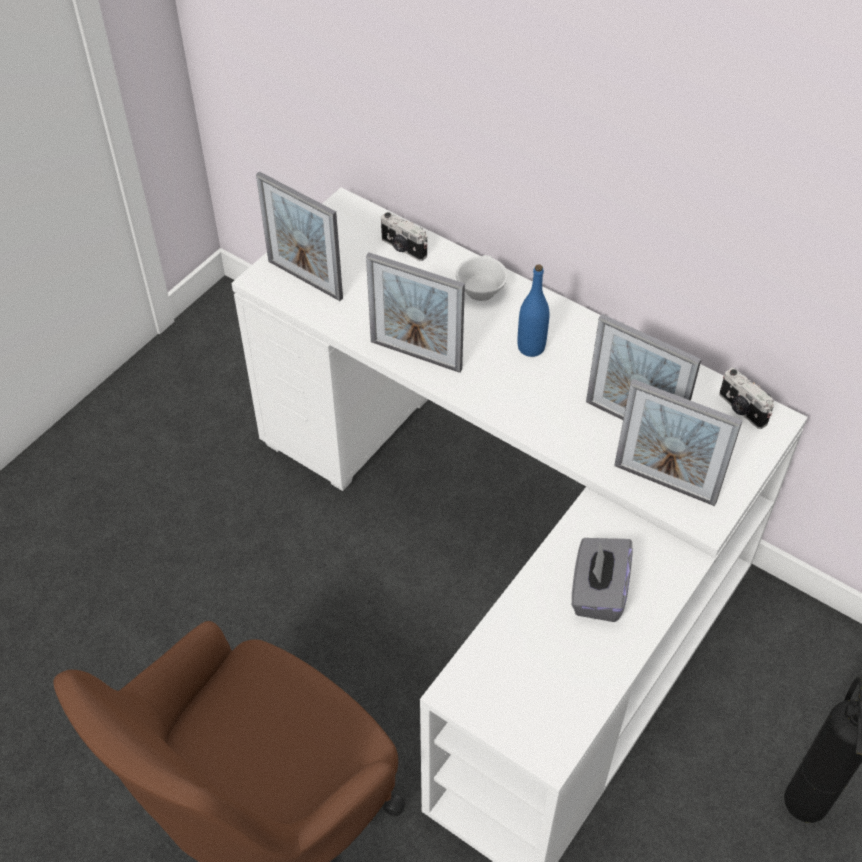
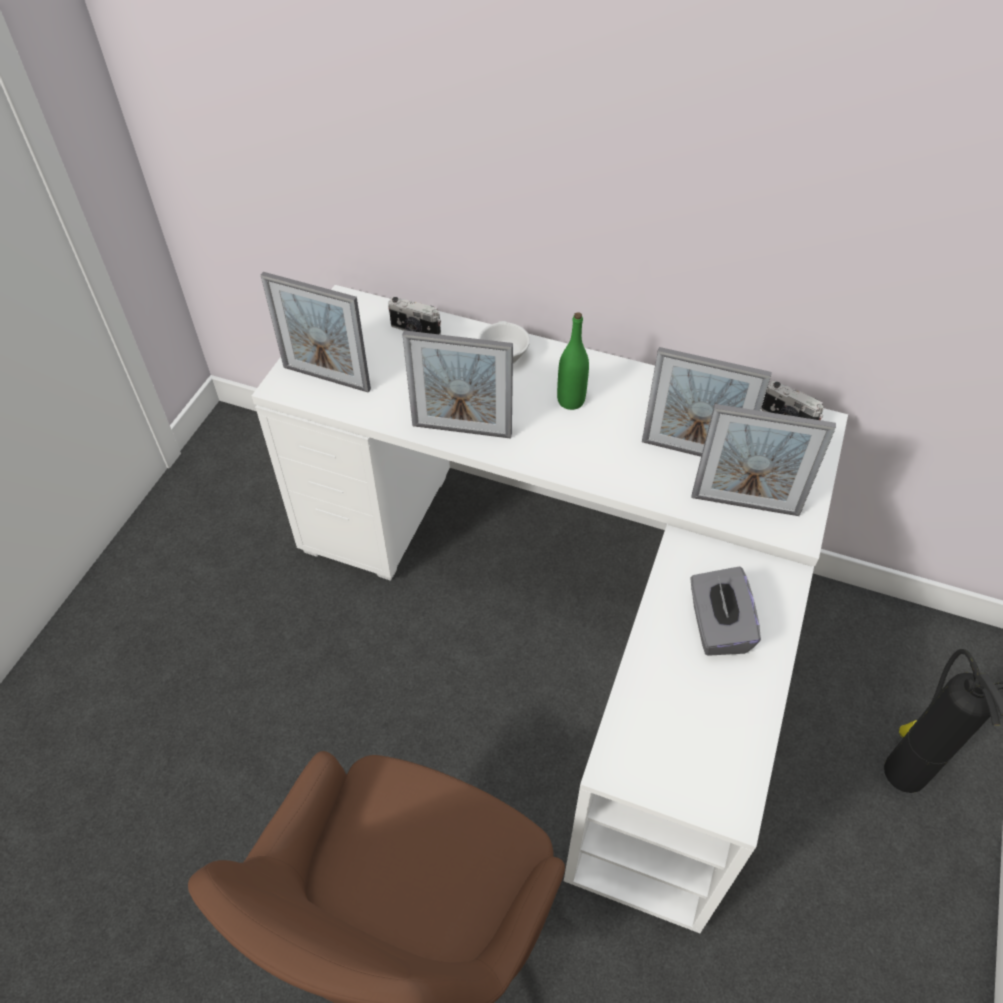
camera: 15 degrees left, 0 degrees up
(531, 347) = (571, 400): blue bottle -> green bottle

